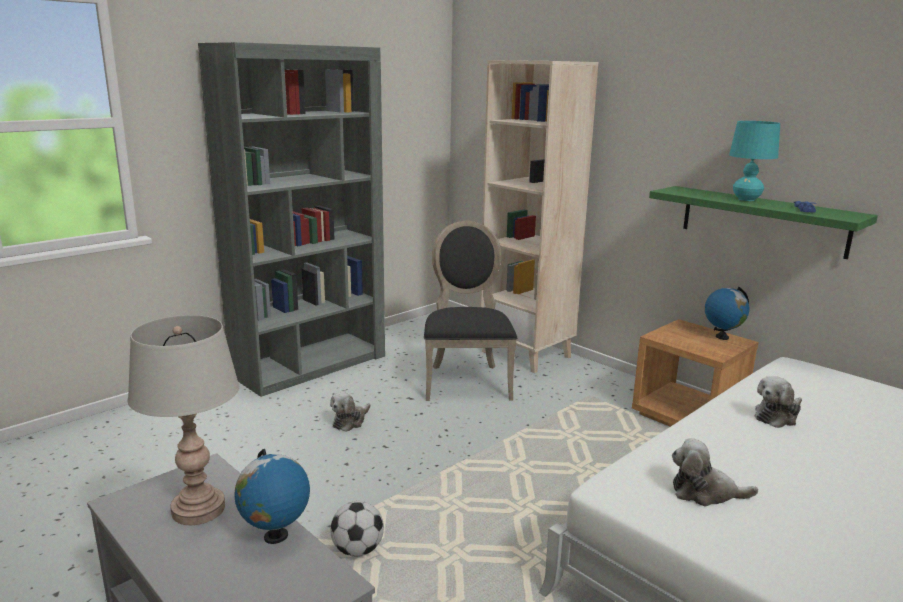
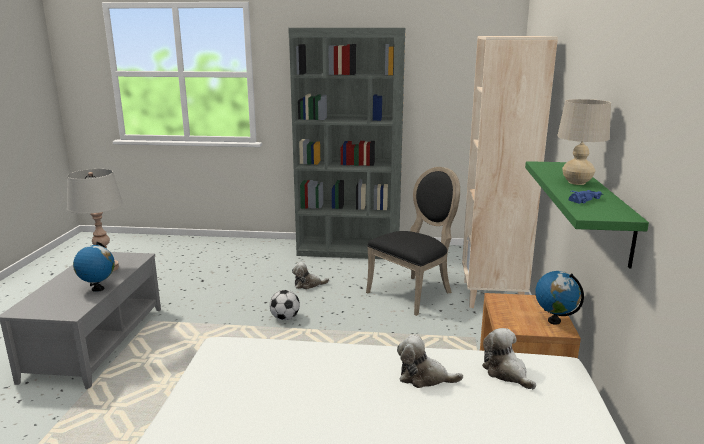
camera: 50 degrees right, 0 degrees up
(358, 550) = (194, 338): football -> football (285, 318)
(705, 492) = (254, 375): plush toy -> plush toy (506, 372)
(746, 199) = (577, 182): turquoise table lamp -> beige table lamp

